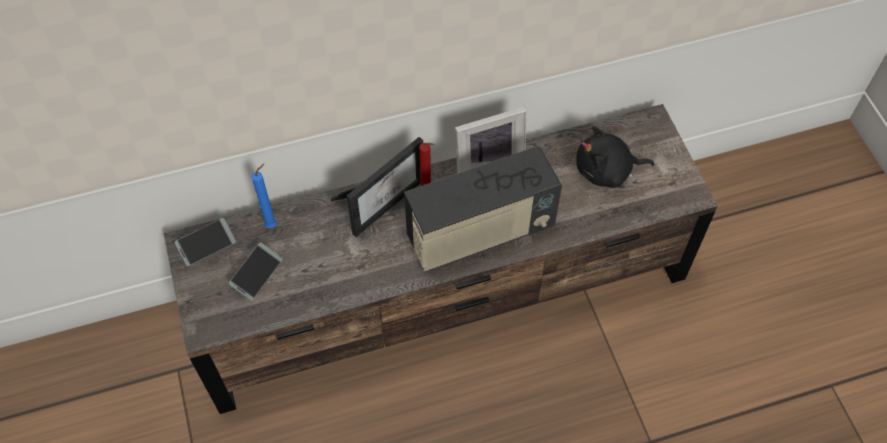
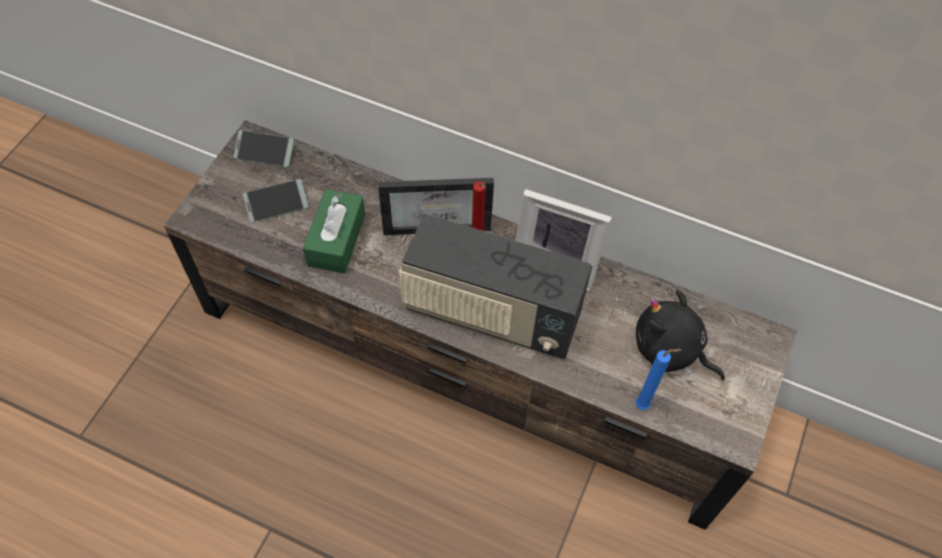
camera: 40 degrees right, 0 degrees up
(272, 224) = (330, 174): blue candle -> blue candle (644, 405)
(327, 265) = (336, 240): none -> green tissue box

